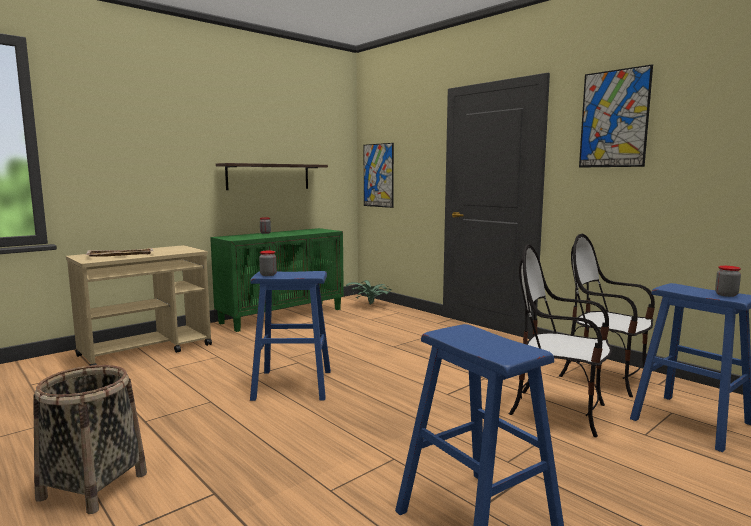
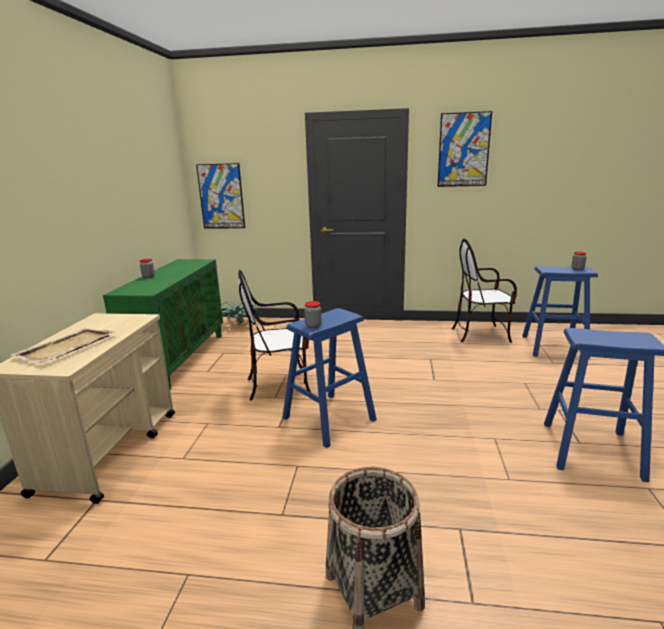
camera: 40 degrees left, 10 degrees up
(268, 176) = (131, 211): shelf -> none
(559, 411) = (502, 365): chair -> chair (280, 385)

